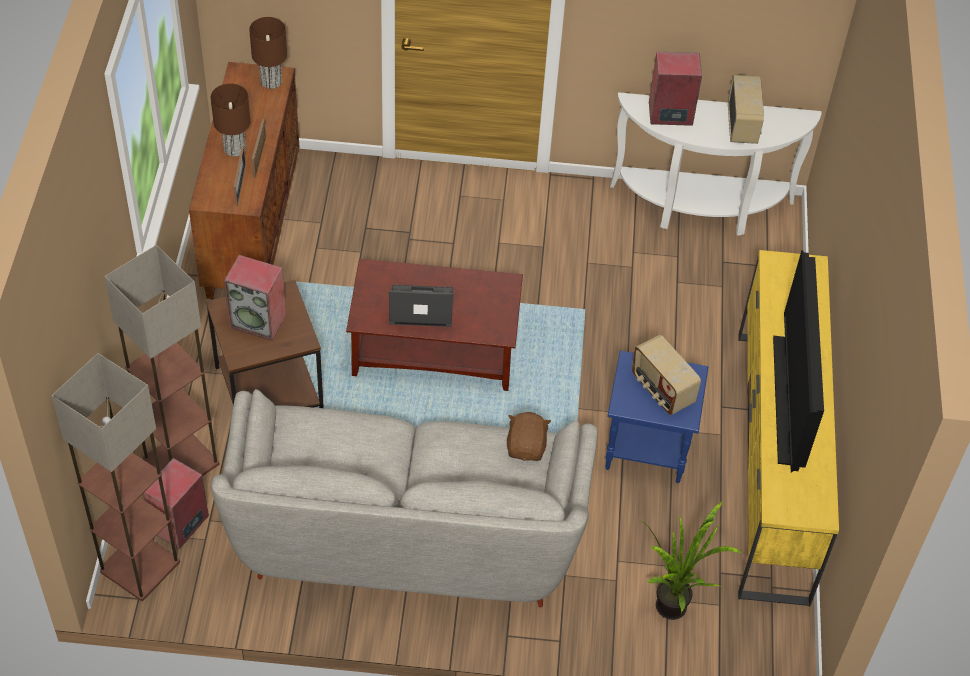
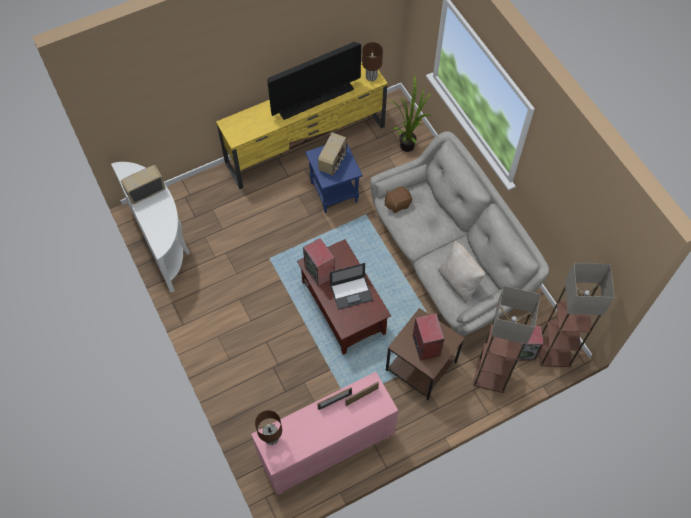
camera: 120 degrees left, 10 degrees up
(234, 148) = (338, 419): brown table lamp -> brown table lamp (371, 77)
(251, 228) = (326, 450): brown cabinet -> pink cabinet
(327, 441) = (459, 281): none -> beige pillow
(420, 306) = (351, 292): laptop -> laptop turned 75 degrees counterclockwise
(669, 114) = (158, 227): speaker -> speaker (320, 272)

